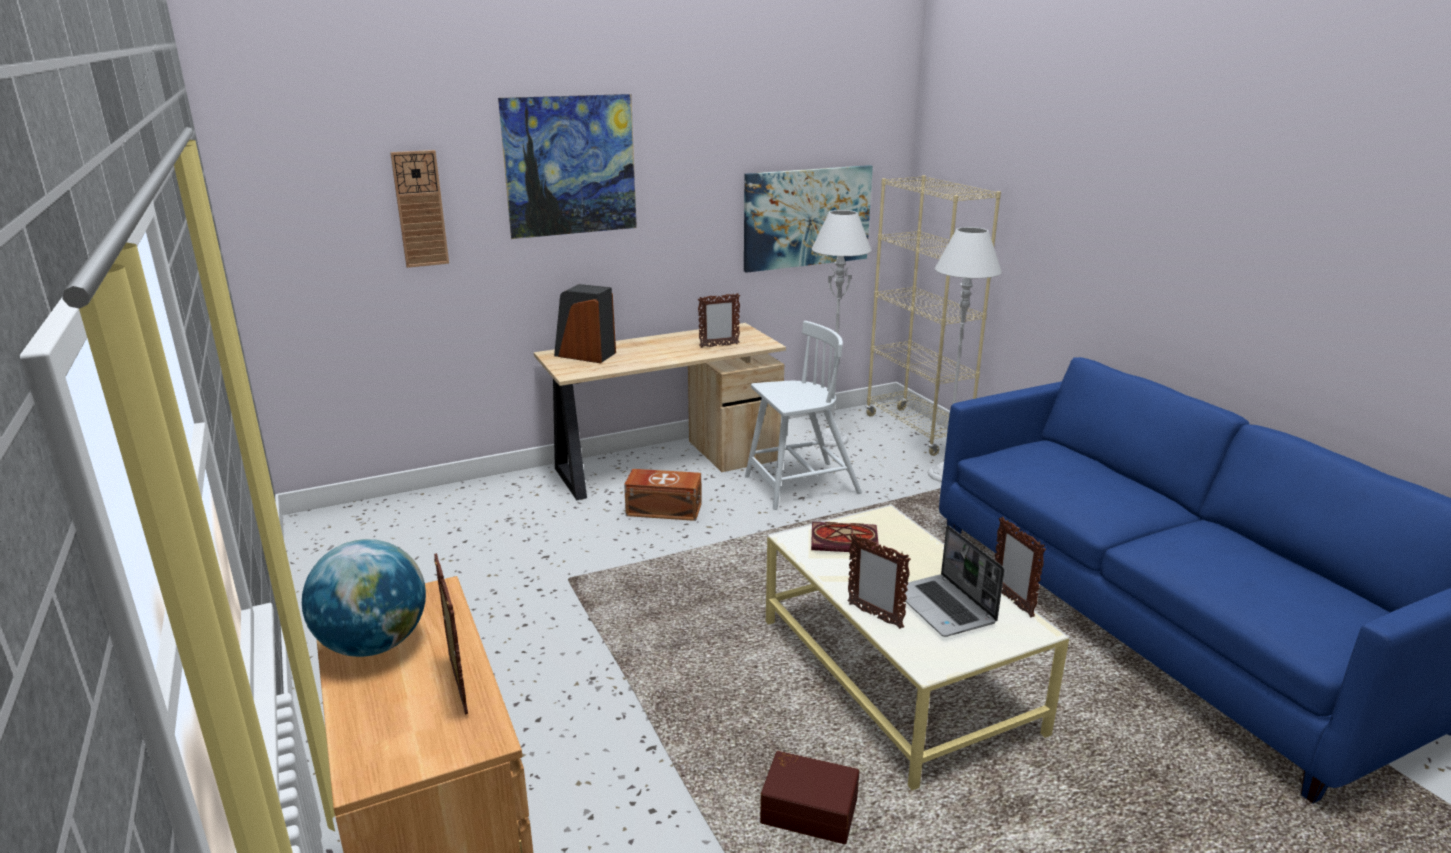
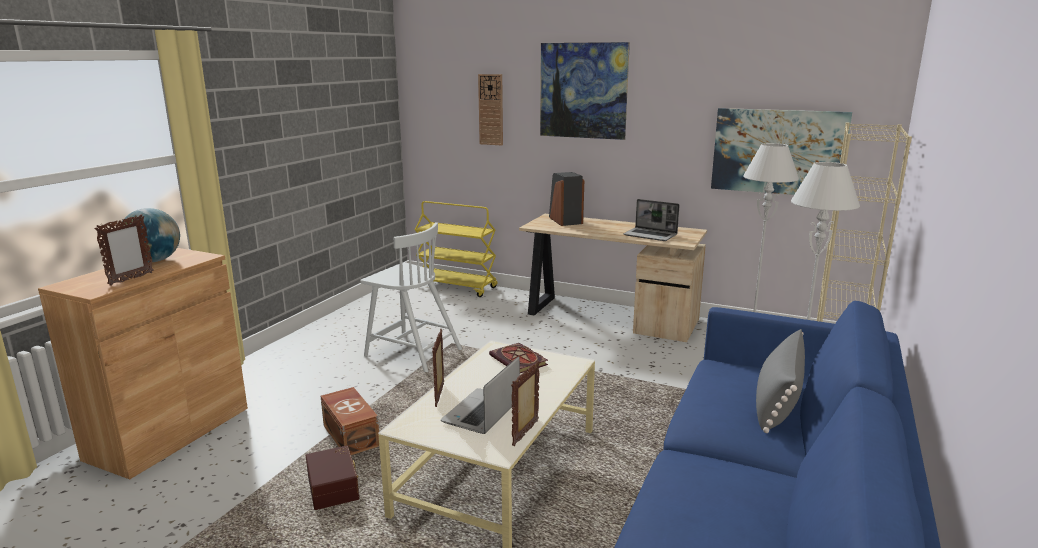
camera: 50 degrees right, 5 degrees down
(410, 505) = (457, 287): none -> yellow cart
(663, 509) = (560, 336): brown storage box -> brown storage box (351, 435)
(719, 346) = (651, 235): picture frame -> laptop
(800, 486) = (666, 359): white chair -> white chair (412, 352)
(1092, 470) = (777, 402): none -> grey pillow

